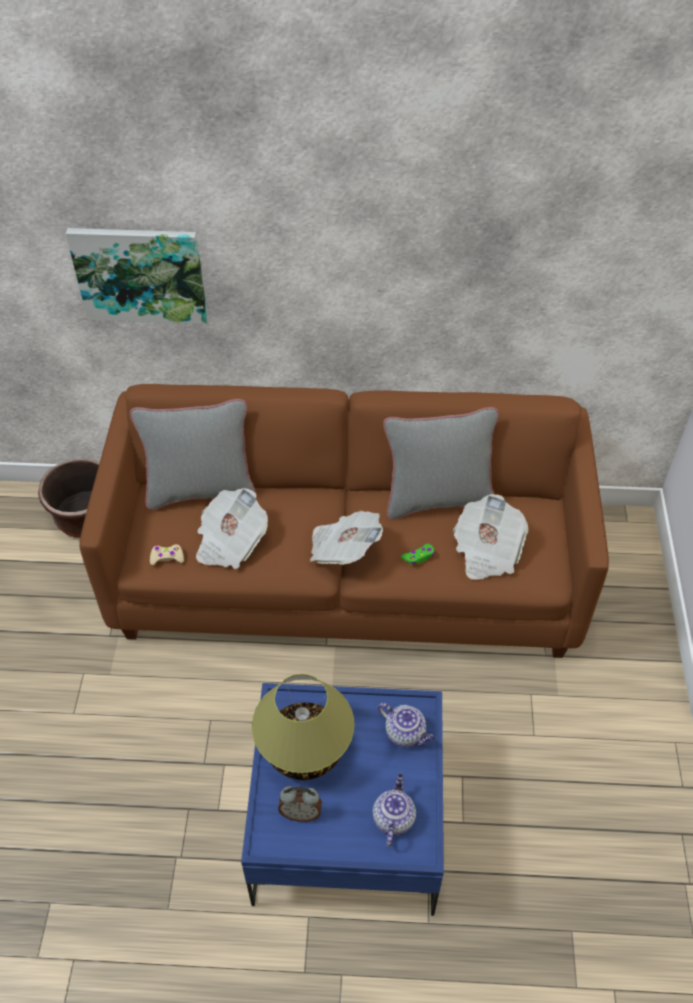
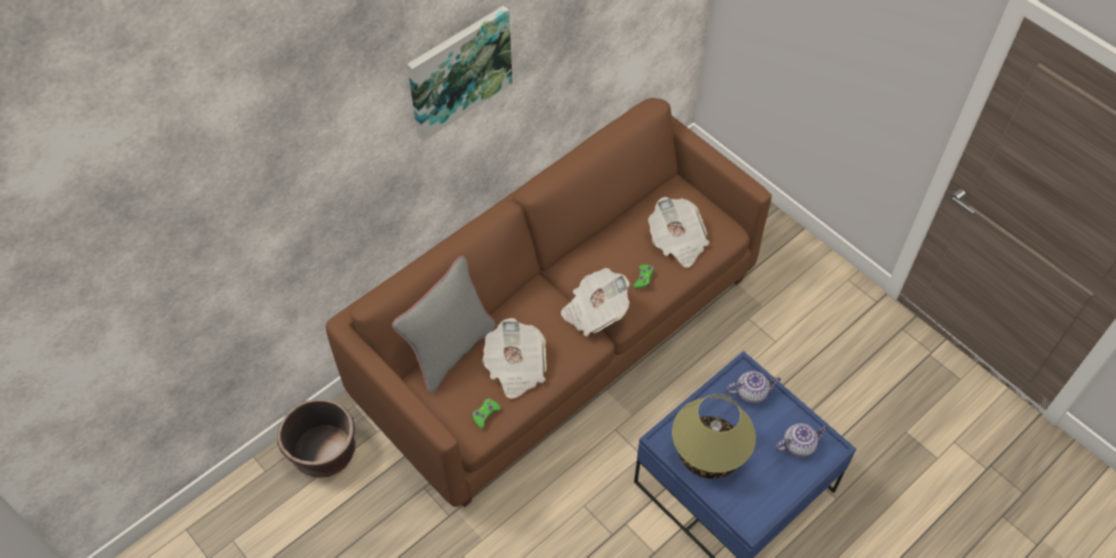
camera: 45 degrees left, 5 degrees up
(140, 274) = (327, 213): picture -> picture (459, 71)
(167, 557) = (485, 414): beige game controller -> green game controller
(301, 813) = (749, 490): alarm clock -> none
(393, 818) = (799, 445): teapot -> teapot turned 105 degrees clockwise
(437, 499) = (610, 232): grey pillow -> none

